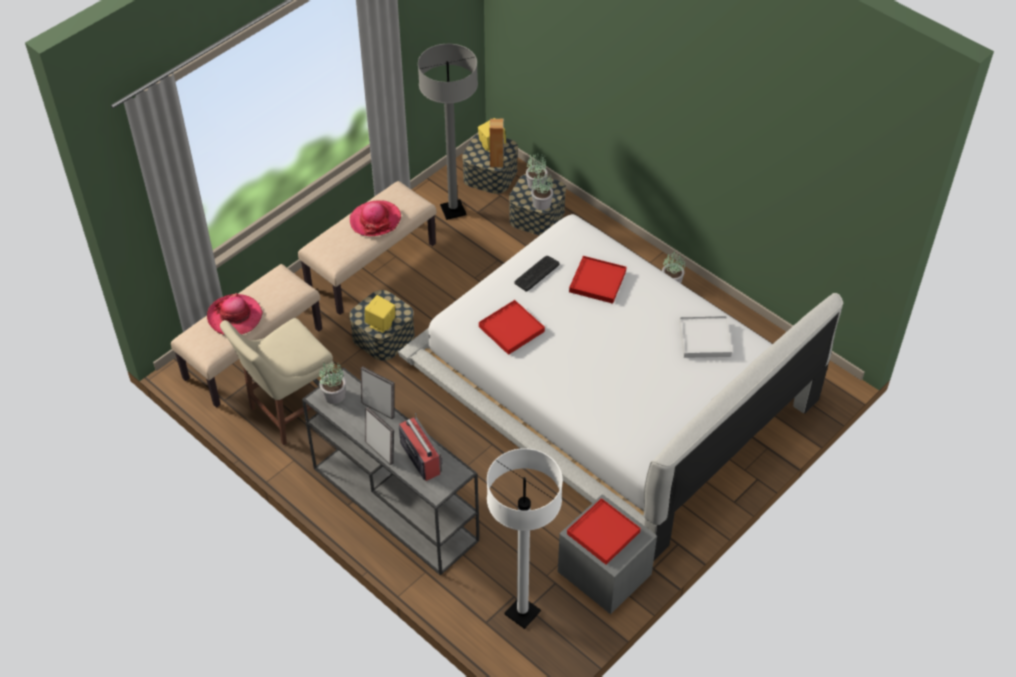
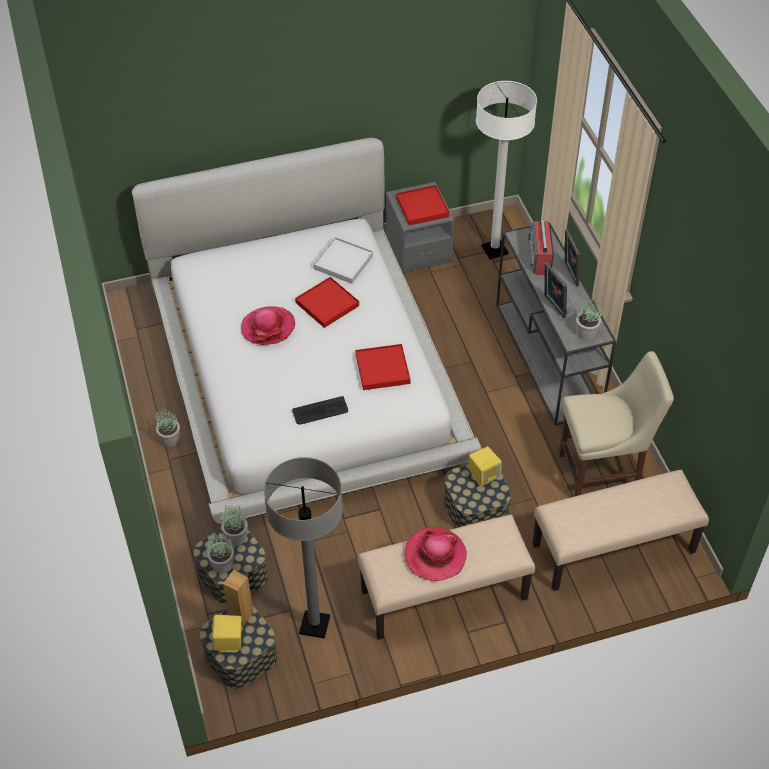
camera: 150 degrees left, 0 degrees up
(235, 316) = (635, 507): hat -> hat (268, 327)
(597, 281) = (272, 378): red tray -> red tray (327, 304)
(704, 339) = (228, 292): white tray -> white tray (343, 262)

